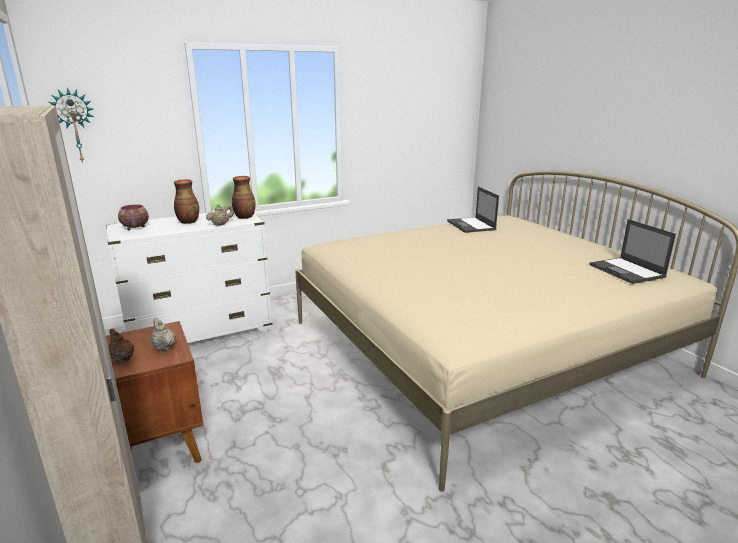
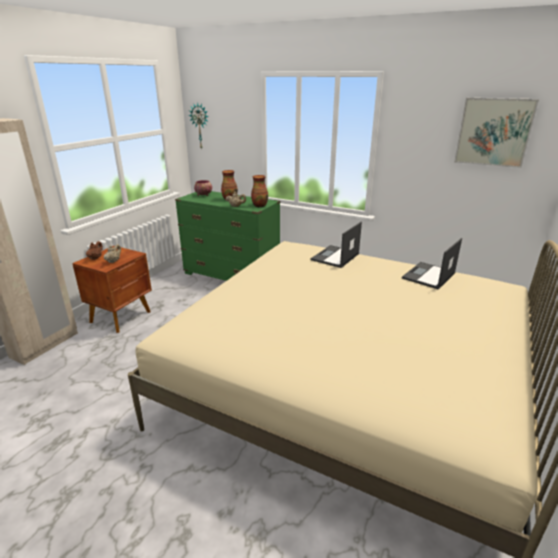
camera: 55 degrees right, 5 degrees up
(201, 332) = (231, 275): white dresser -> green dresser
(433, 101) = (493, 132): none -> picture
(627, 271) = (432, 390): laptop -> laptop (335, 257)

